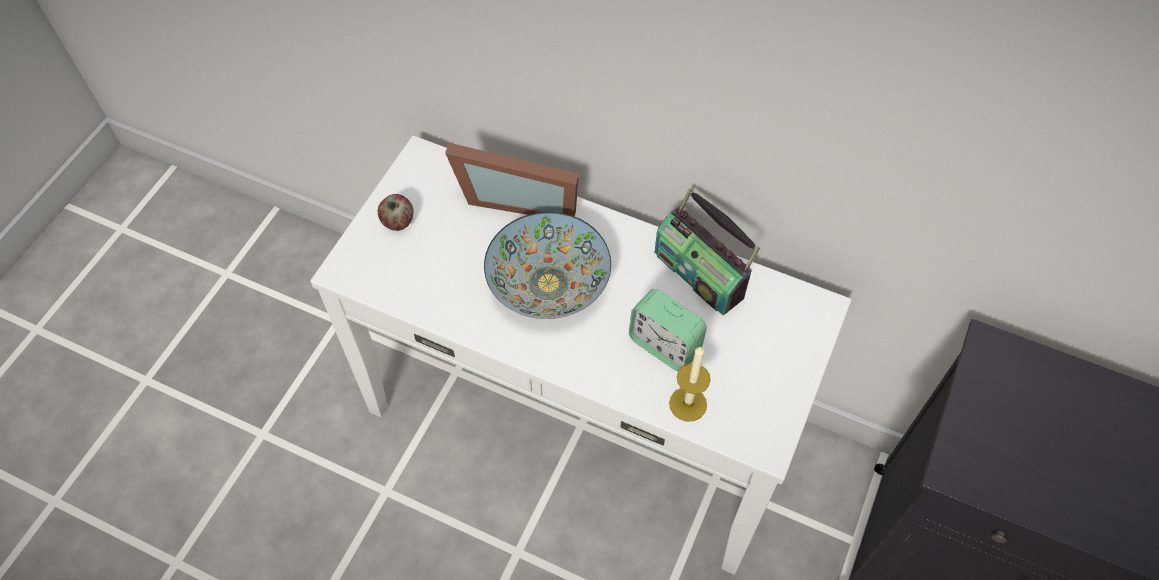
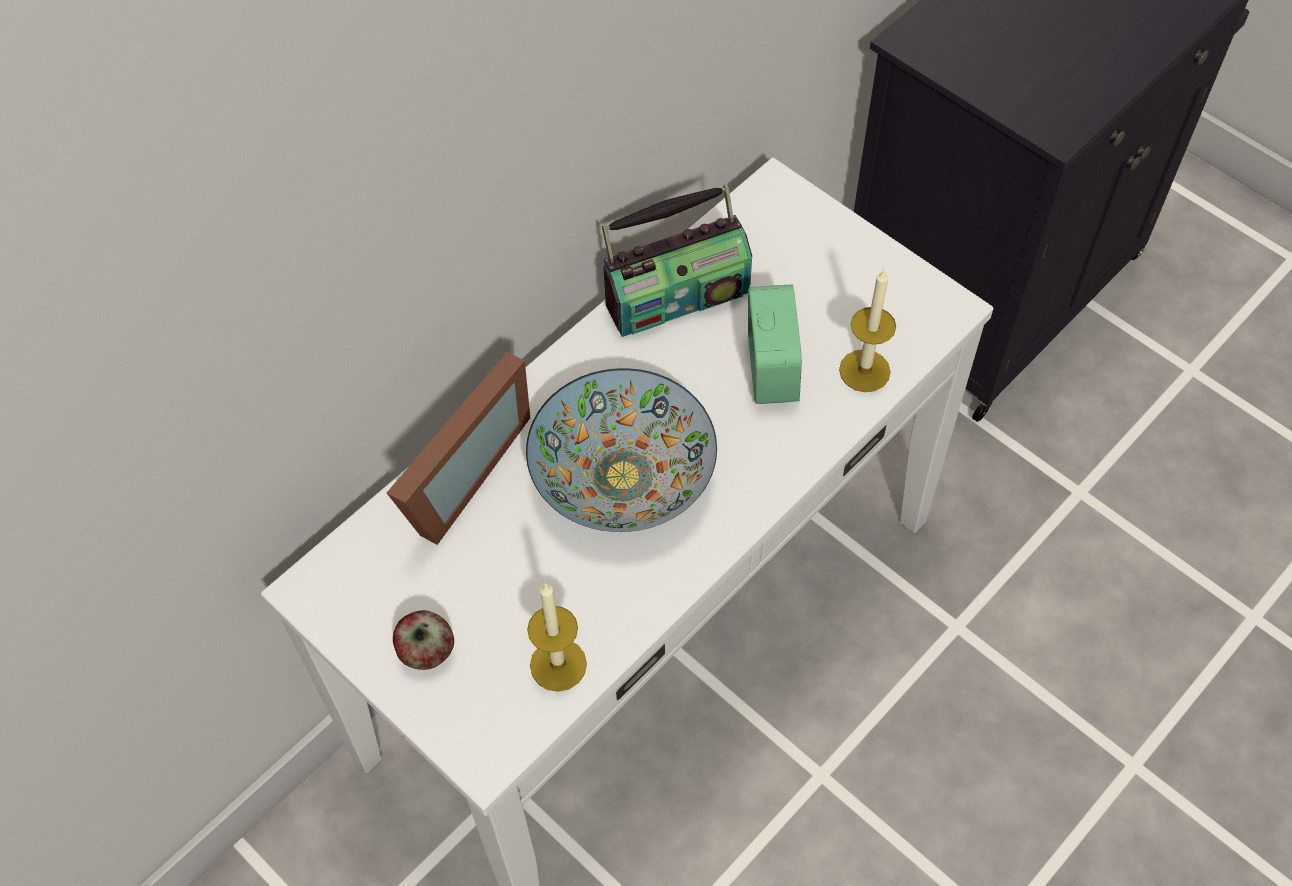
camera: 70 degrees left, 0 degrees up
(408, 289) = (558, 664): none -> candle
(664, 345) = (771, 369): alarm clock -> alarm clock turned 60 degrees counterclockwise

